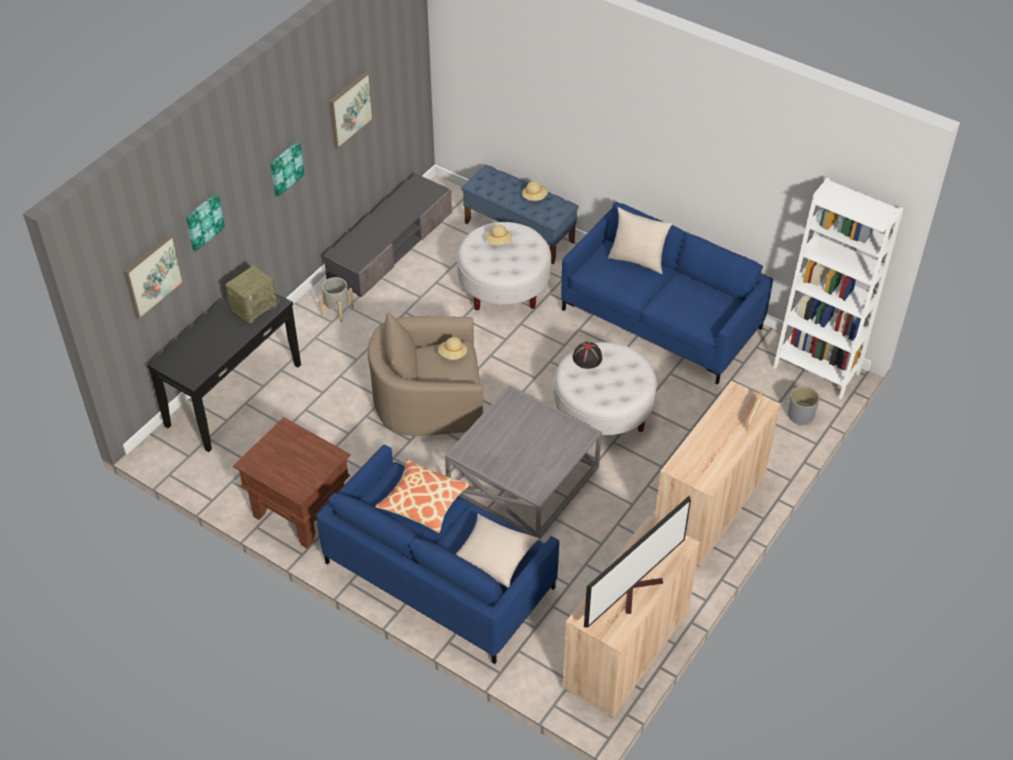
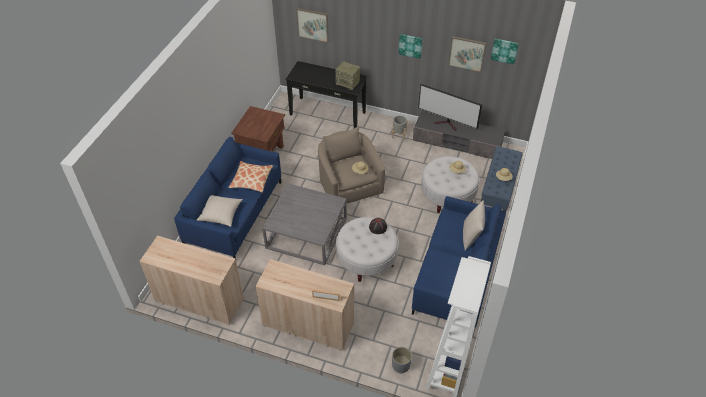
camera: 75 degrees right, 0 degrees up
(203, 221) = (349, 26): picture -> picture (504, 50)
(638, 590) = (181, 262): television -> television (447, 124)

